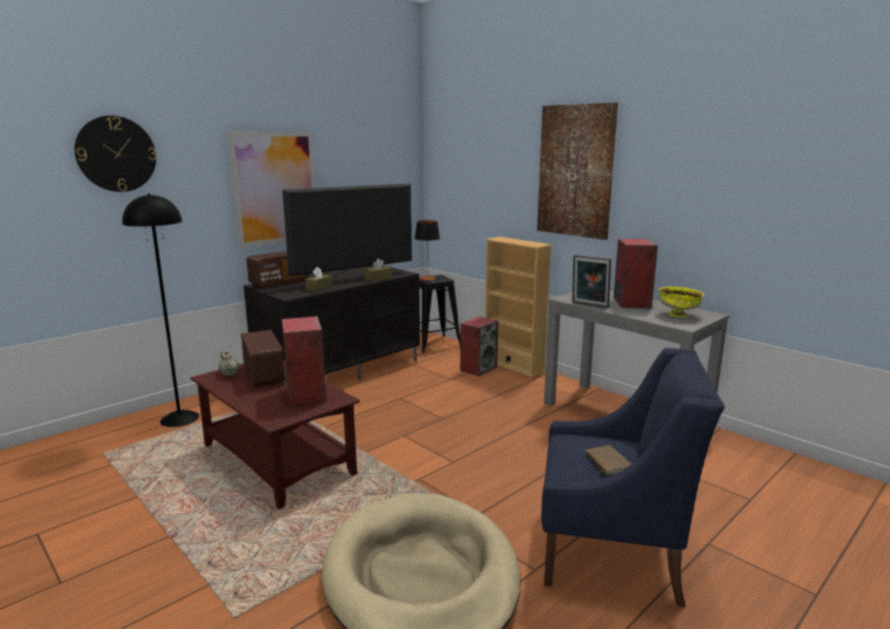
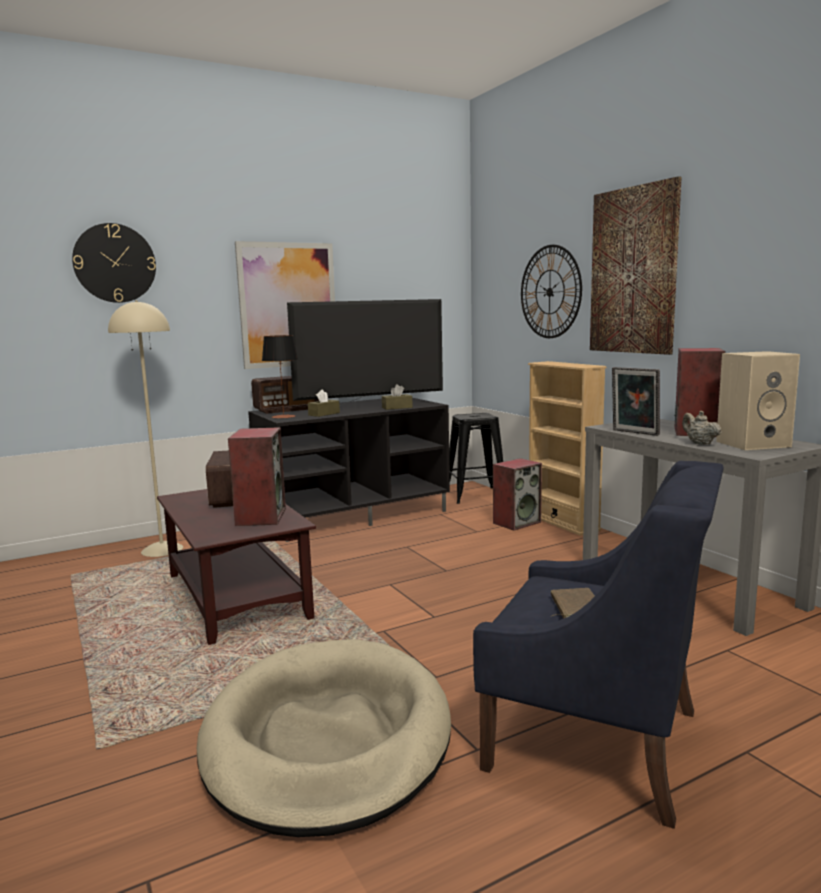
camera: 15 degrees right, 5 degrees down
(179, 418) = (162, 549): black floor lamp -> beige floor lamp
(229, 374) = (196, 495): beige teapot -> beige teapot (699, 443)
(427, 278) = (467, 415): table lamp -> table lamp (283, 416)
(500, 179) = (550, 292): none -> wall clock
(678, 315) = (753, 444): yellow bowl -> beige speaker

